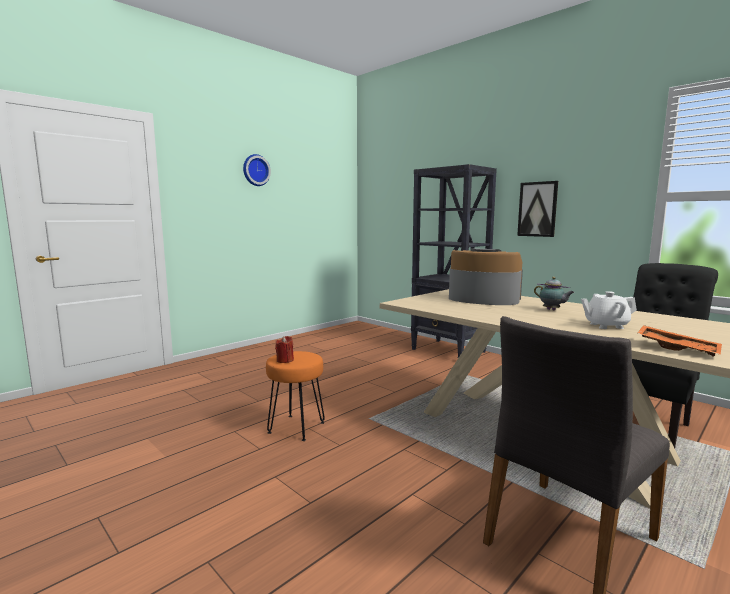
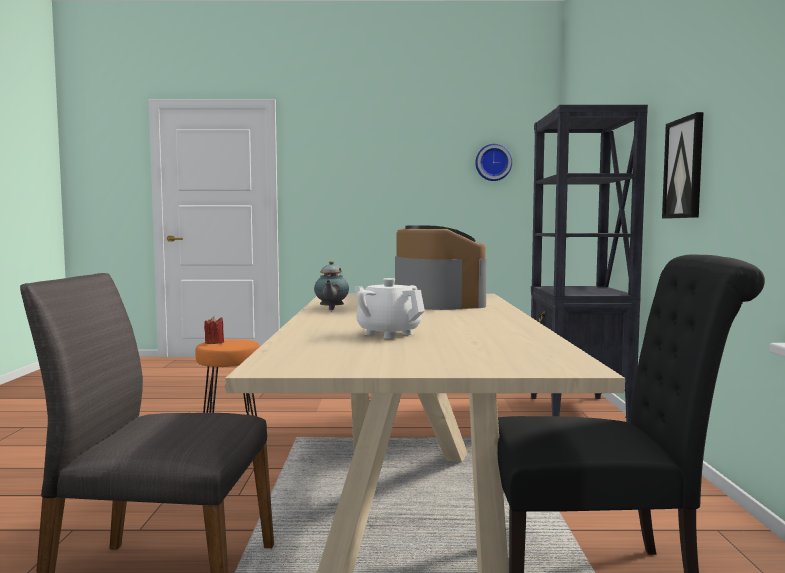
camera: 45 degrees right, 5 degrees down
(255, 170) = (390, 147): wall clock -> wall clock (493, 162)
(552, 310) = (440, 318): teapot -> teapot (331, 310)
(677, 348) = (307, 355): orange tray -> none

